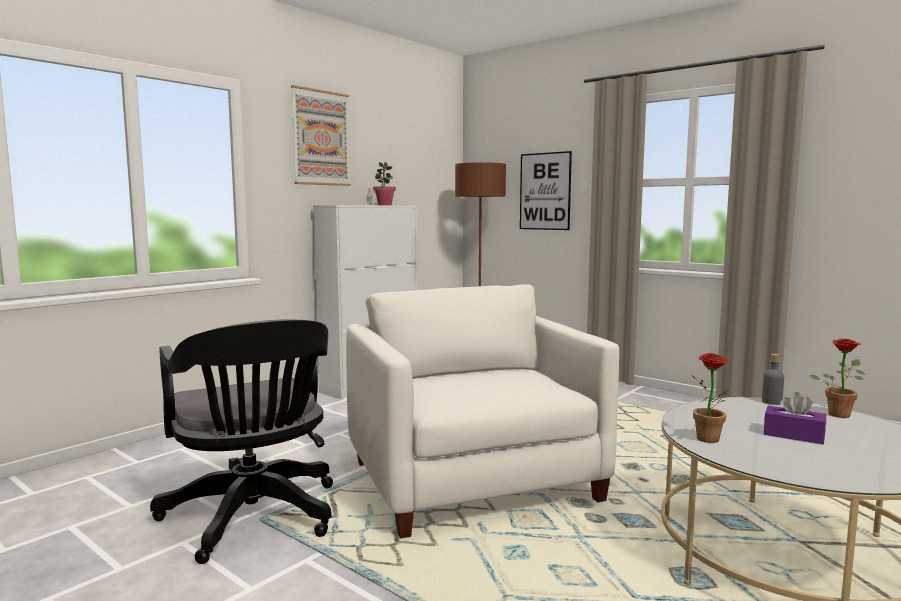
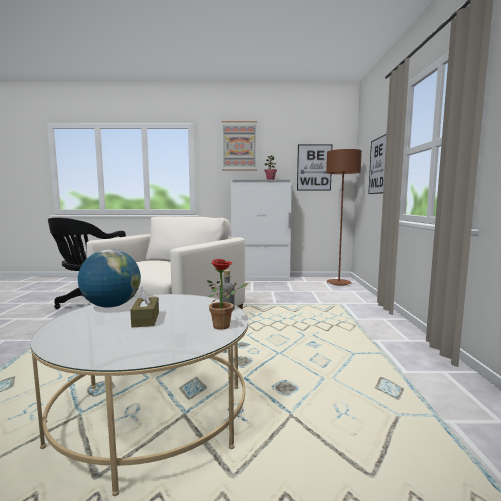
camera: 50 degrees right, 0 degrees up
(421, 184) = (314, 167): none -> picture
(711, 440) = (111, 306): potted plant -> globe
(793, 435) = (146, 319): purple tissue box -> brown tissue box

